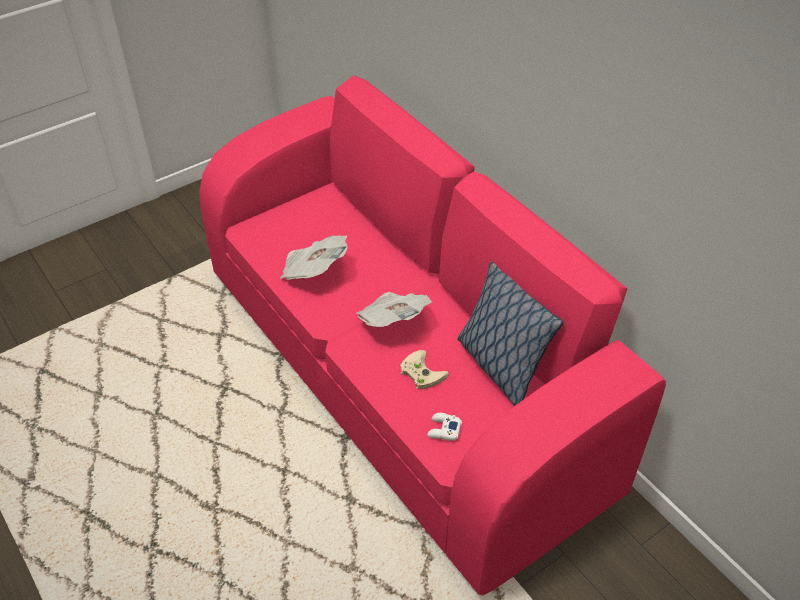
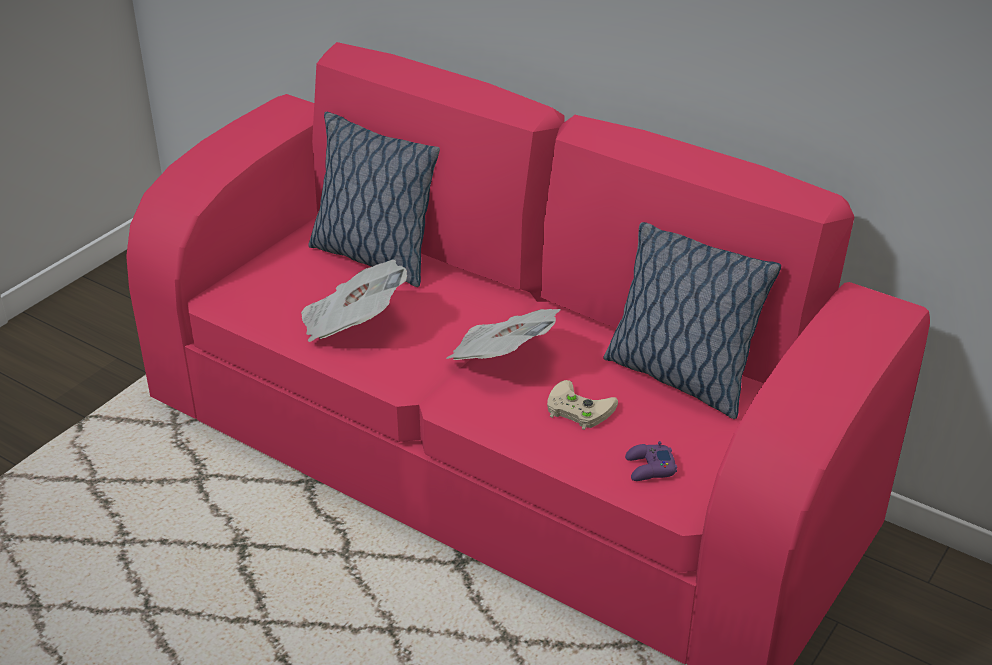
camera: 20 degrees left, 10 degrees down
(352, 222) = (373, 257): none -> pillow
(443, 430) = (649, 468): white game controller -> purple game controller

